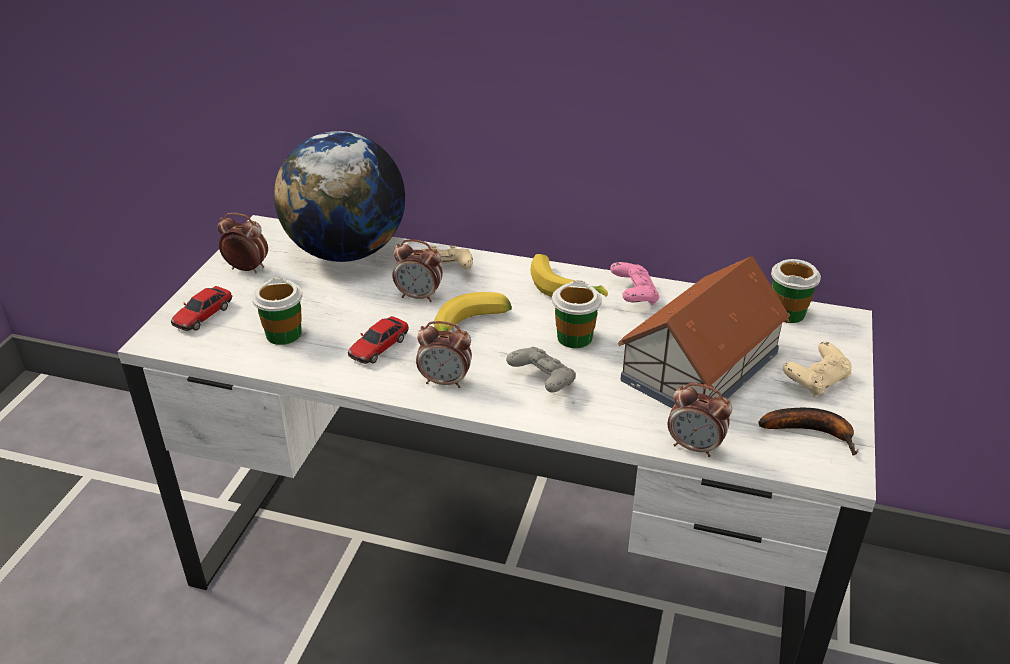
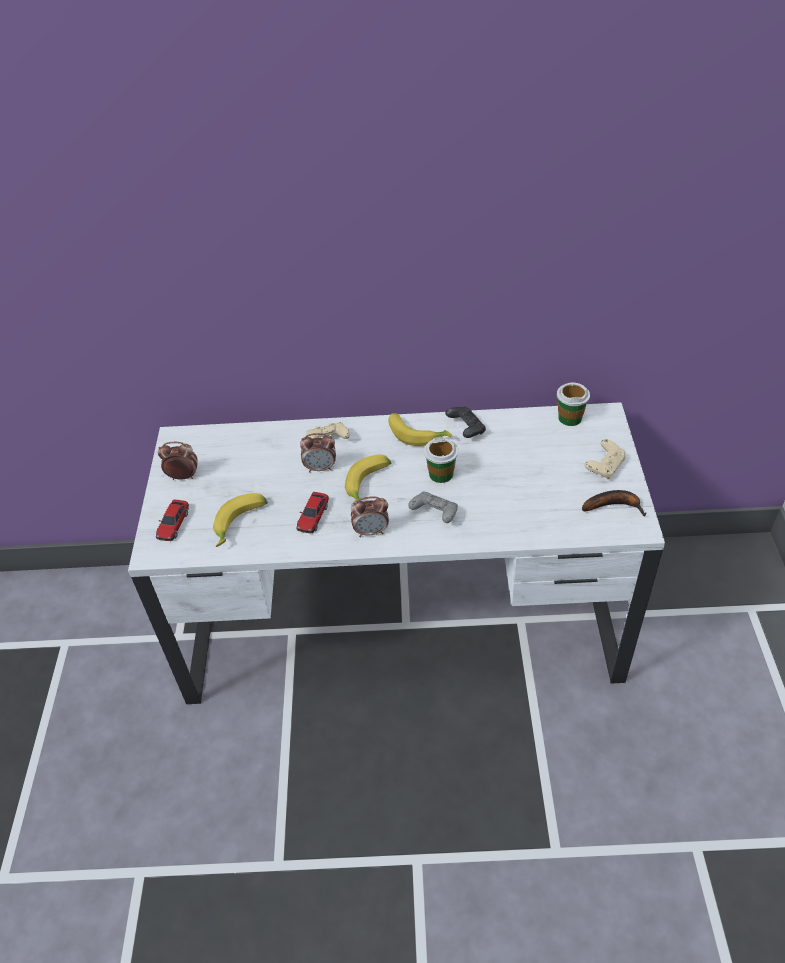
camera: 15 degrees left, 10 degrees up
(283, 334) = (241, 524): cup -> banana
(347, 252) = (249, 443): globe -> none
(634, 295) = (466, 429): pink game controller -> black game controller
(695, 447) = (548, 536): alarm clock -> none
(702, 366) = (531, 474): toy house -> none

